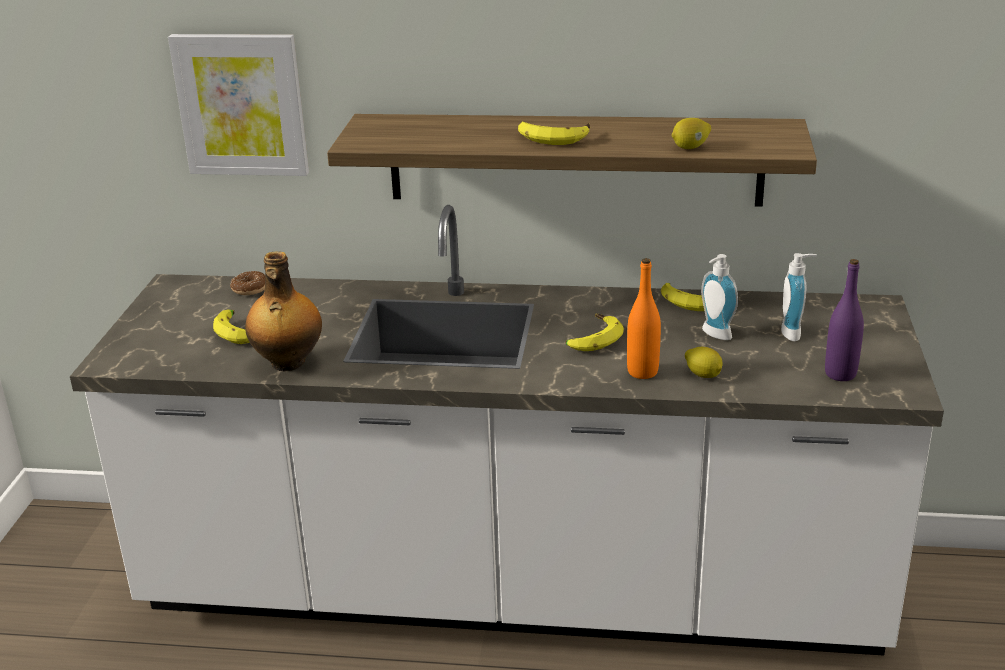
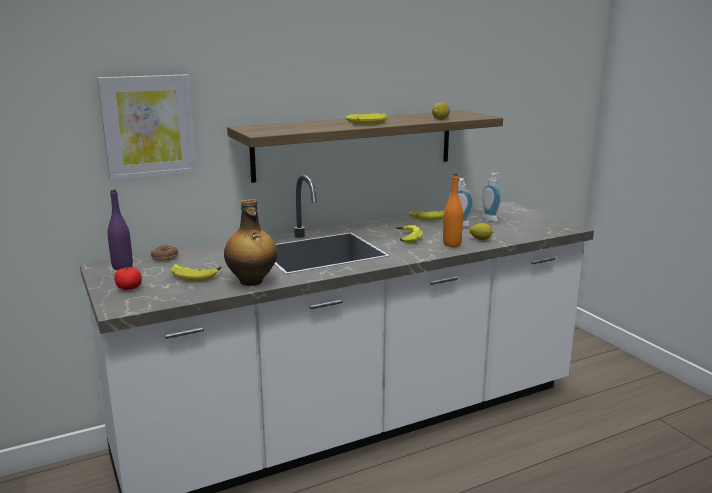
camera: 35 degrees left, 10 degrees down
(155, 331) = (129, 287): none -> tomato
(840, 374) = (535, 227): purple bottle -> purple bottle (122, 267)

